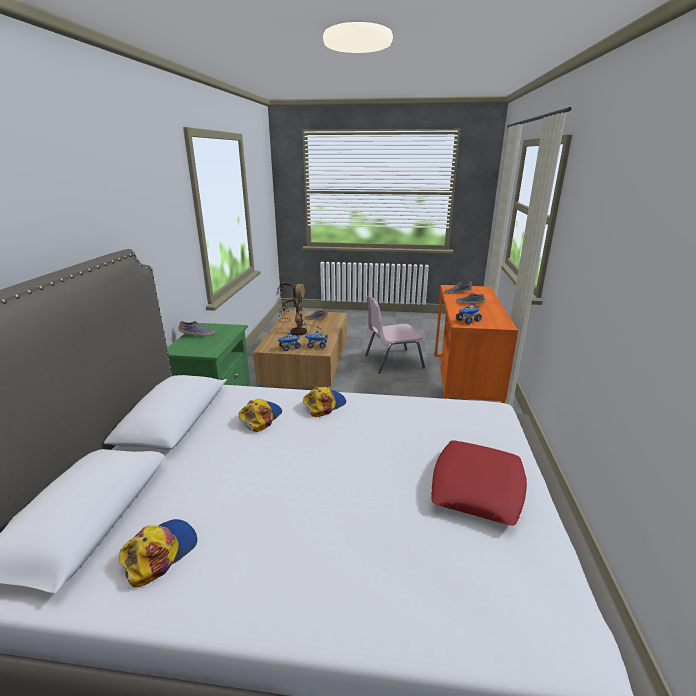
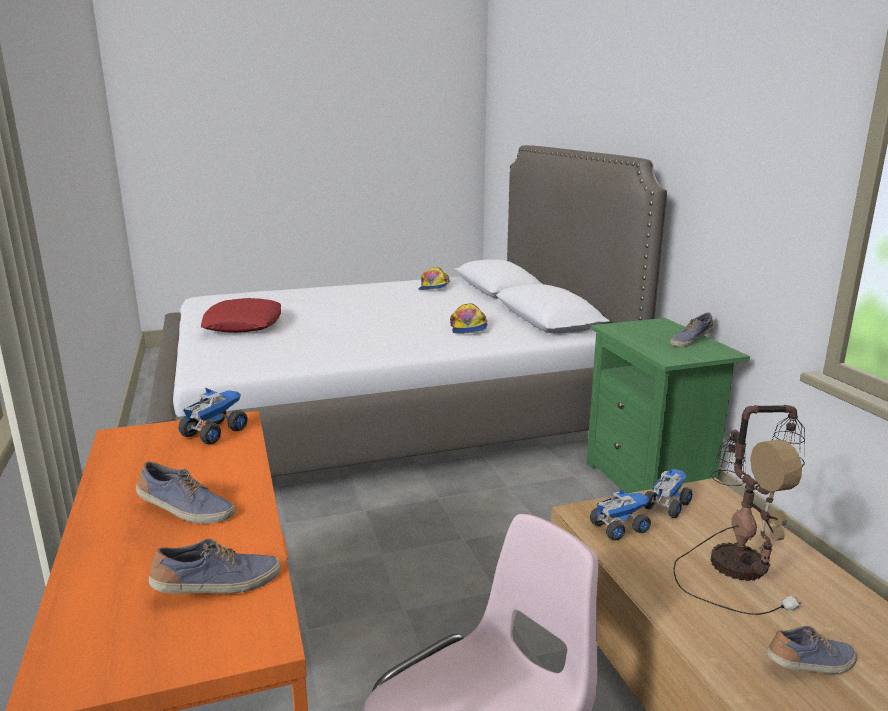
camera: 155 degrees right, 5 degrees down
(324, 404) = (416, 344): cap -> none

